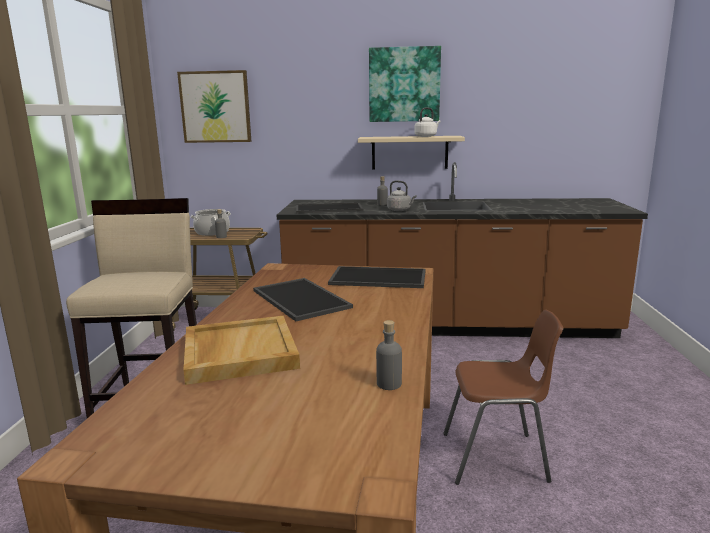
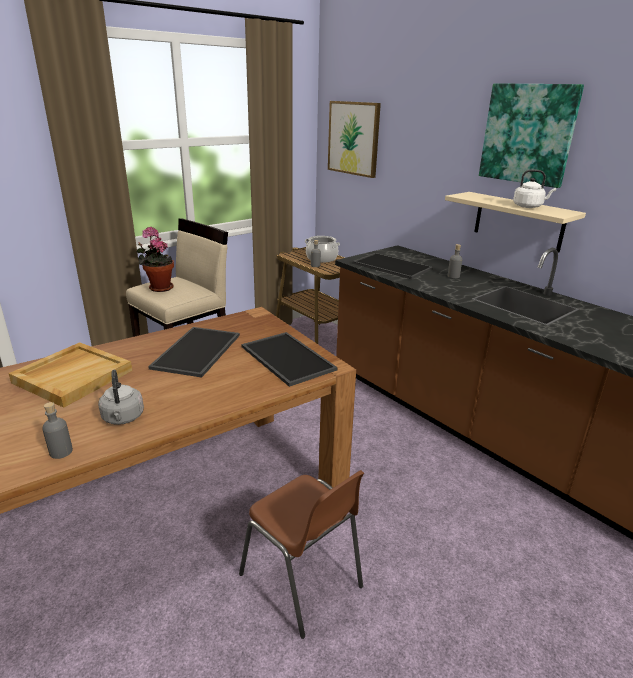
camera: 45 degrees right, 10 degrees up
(117, 283) = (159, 288): none -> potted plant
(400, 210) = (446, 290): grey kettle -> grey kettle (123, 418)

